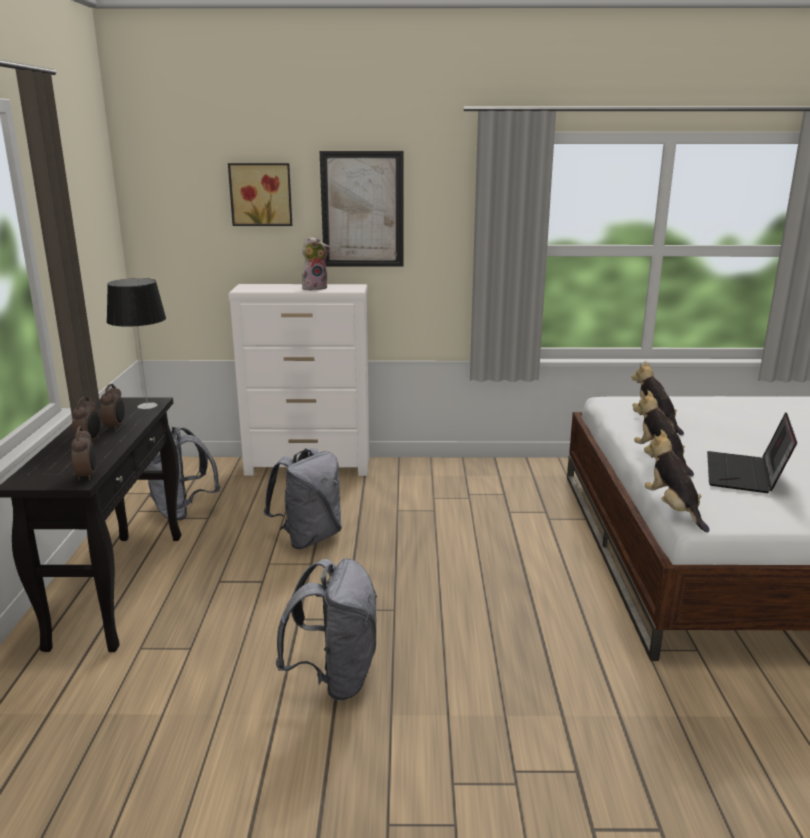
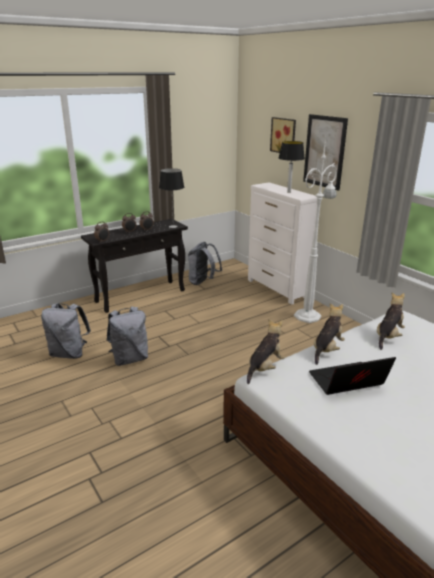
camera: 55 degrees right, 5 degrees up
(309, 538) = (218, 314): grey backpack -> grey backpack (69, 353)
(315, 288) = (288, 192): plush toy -> table lamp
(413, 477) = (308, 316): none -> white floor lamp

